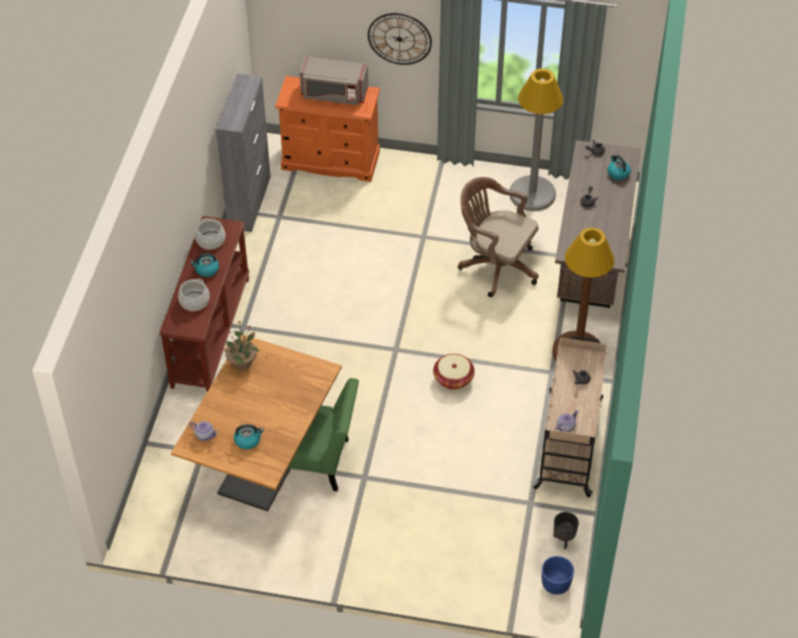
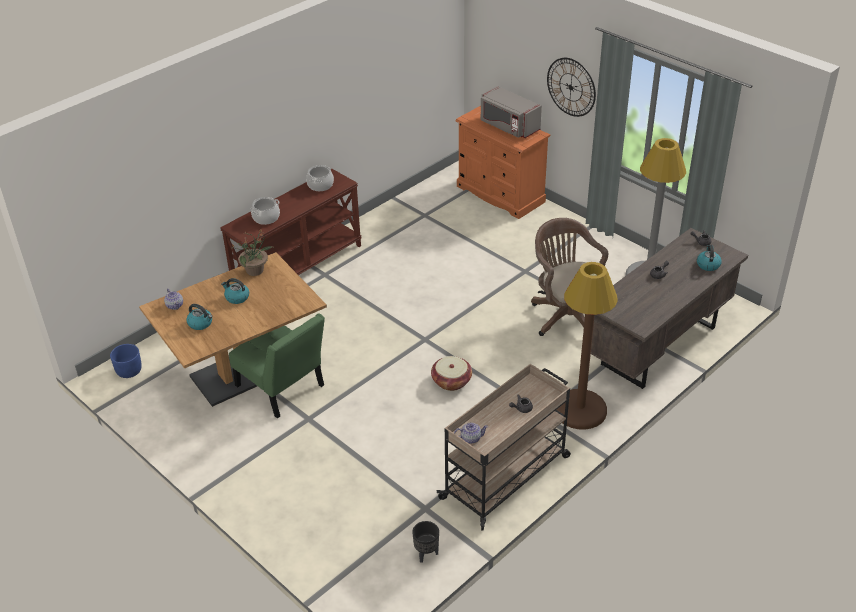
camera: 35 degrees right, 10 degrees down
(206, 270) = (297, 202): kettle -> kettle (237, 297)
(249, 202) = (412, 198): grey cabinet -> none
(555, 584) = (384, 587): blue planter -> blue planter (129, 371)

